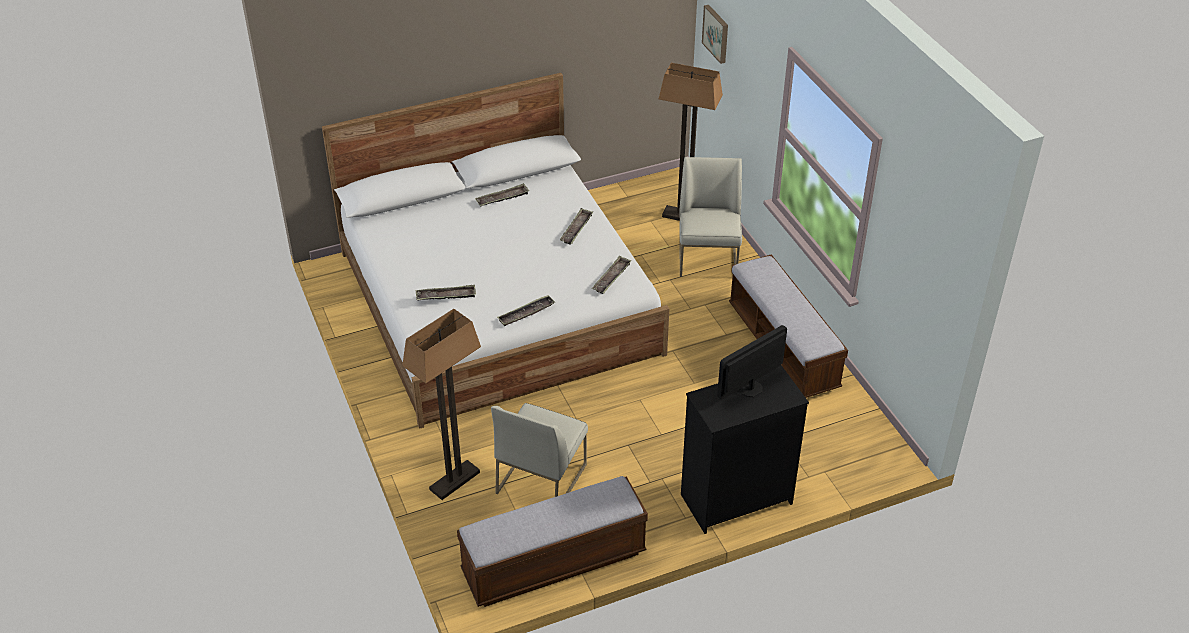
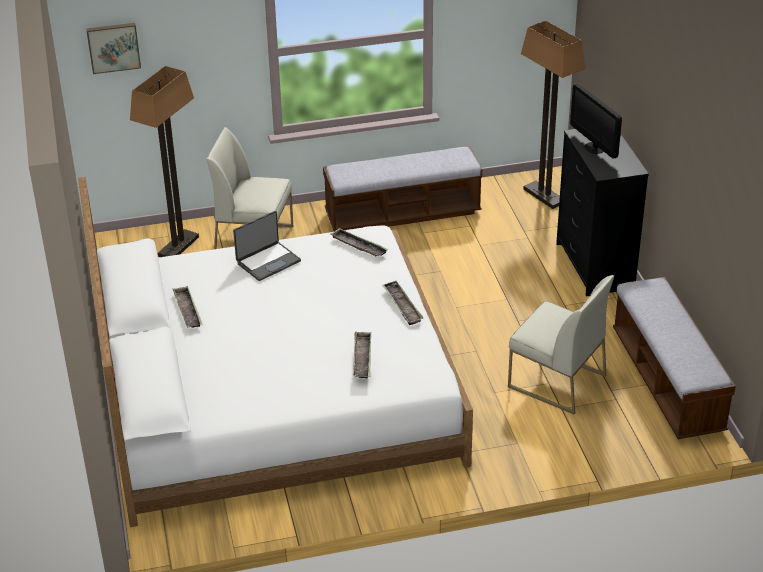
camera: 80 degrees left, 5 degrees down
(454, 481) = (554, 443): floor lamp -> floor lamp (544, 196)
(576, 229) = (268, 262): tray -> laptop

